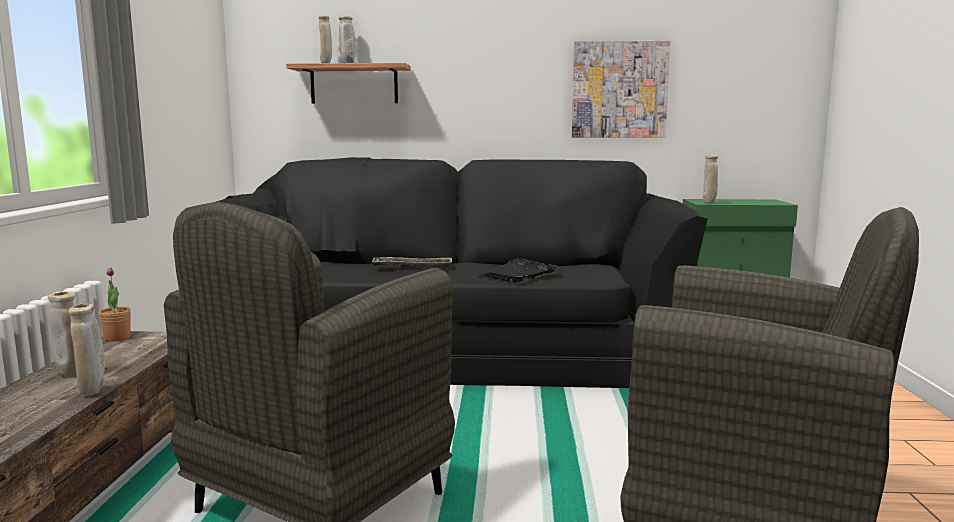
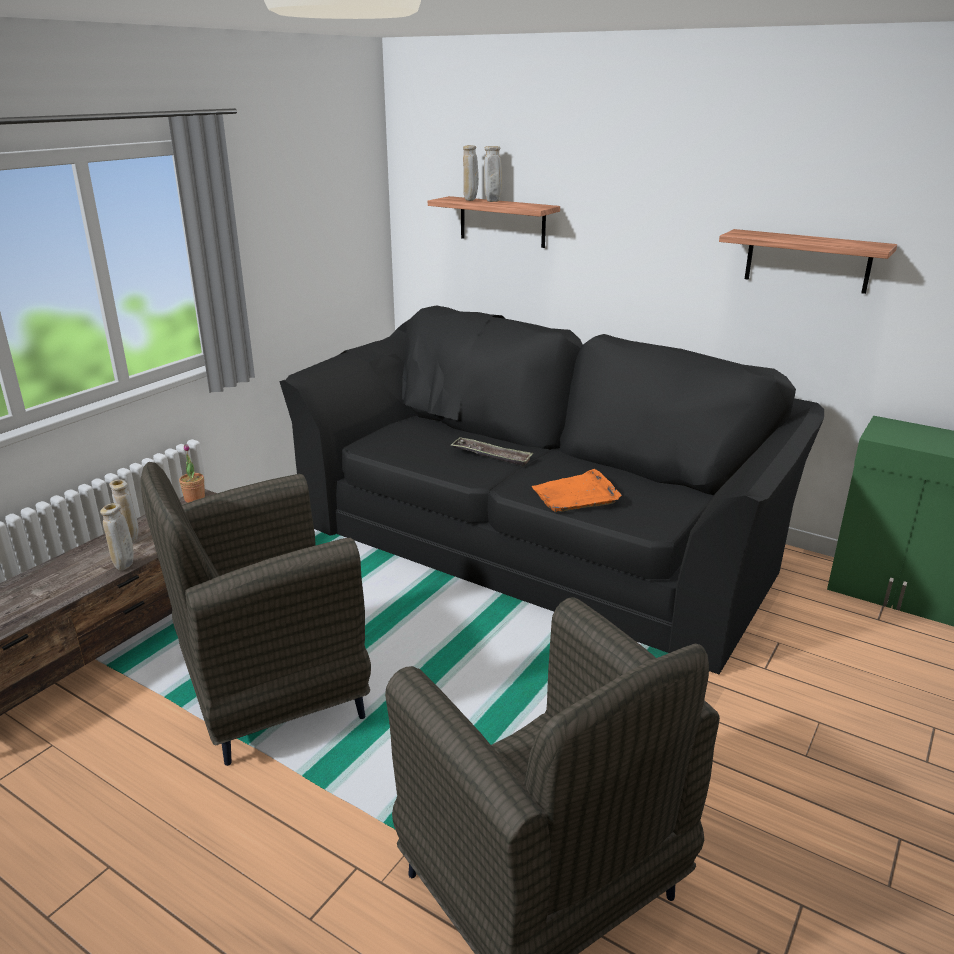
camera: 30 degrees right, 15 degrees up
(517, 274) = (576, 495): black tray -> orange tray
(619, 90) = (807, 261): picture -> shelf
(709, 203) = (883, 438): beige vase -> none

